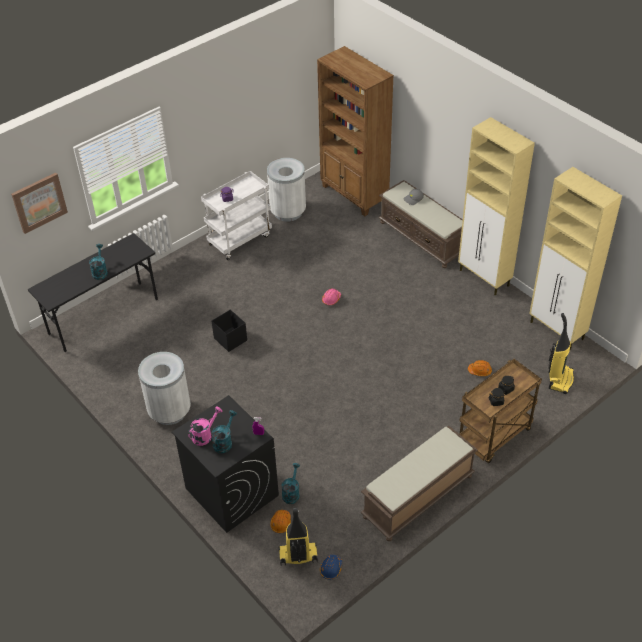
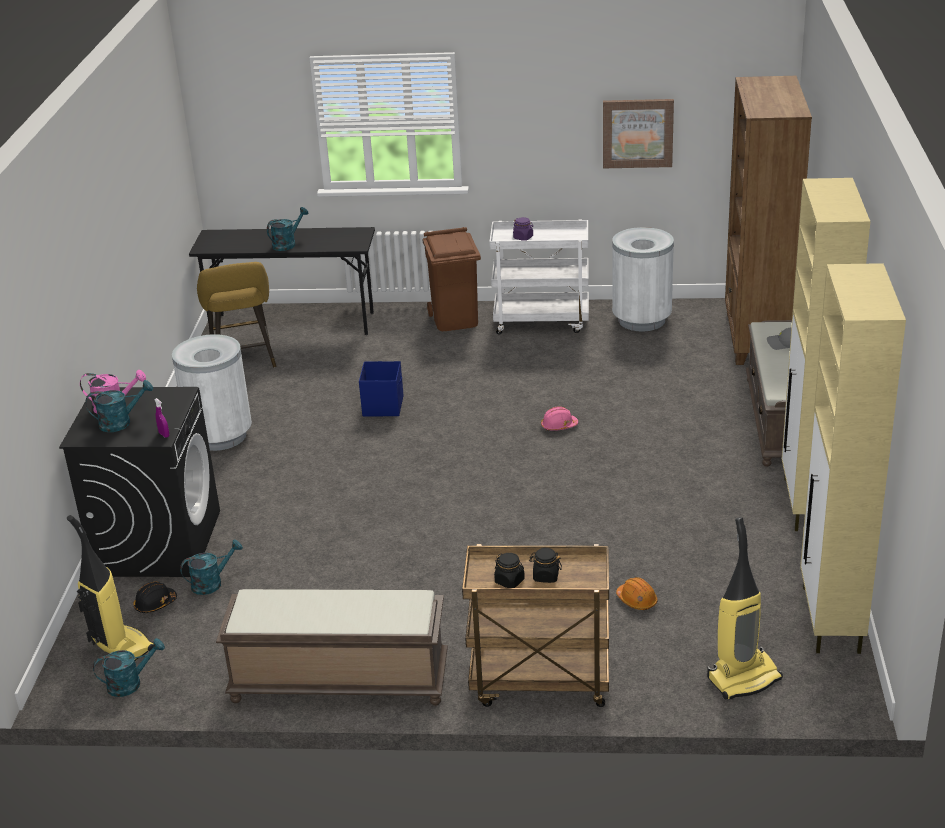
camera: 45 degrees right, 15 degrees down
(39, 202) = (248, 116): picture -> picture (637, 133)
(111, 357) = (244, 361): none -> yellow stool
(192, 263) = (455, 319): none -> brown trash can
(230, 339) = (383, 406): black storage box -> blue storage box
(281, 523) = (155, 604): orange hard hat -> black hard hat
(331, 569) = (130, 683): blue hard hat -> turquoise watering can

